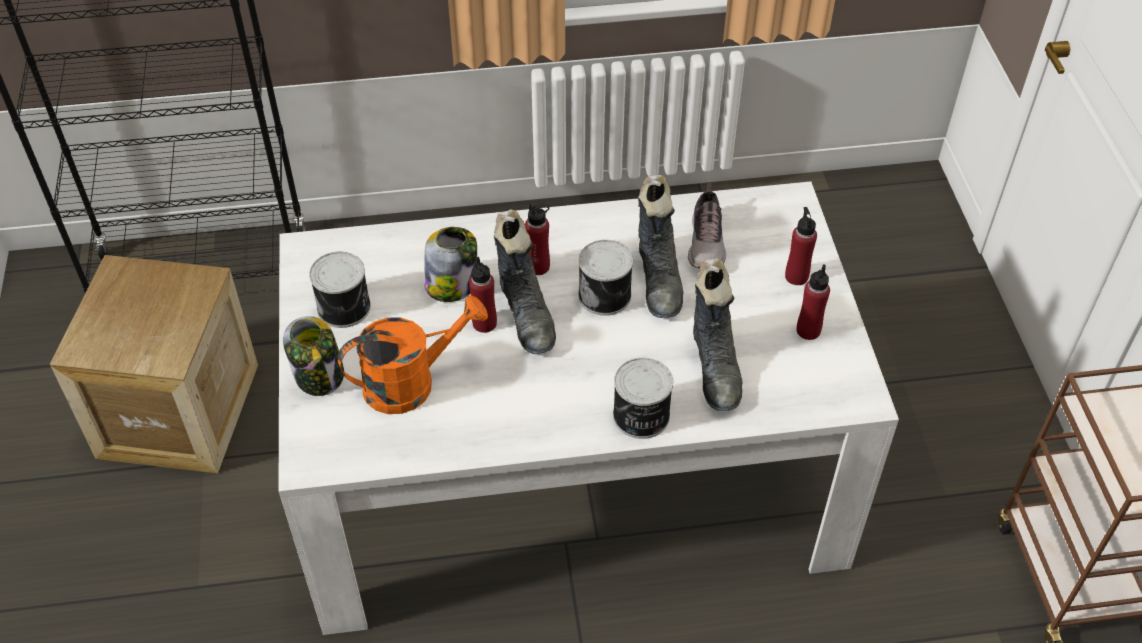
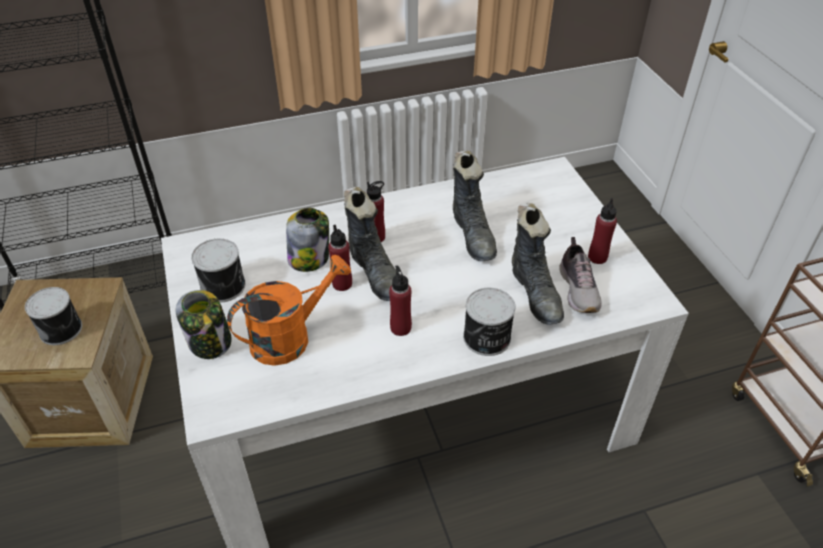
camera: 10 degrees left, 5 degrees down
(606, 295) = (434, 251): can -> can (62, 329)
(707, 243) = (501, 205): shoe -> shoe (579, 289)
(796, 276) = (575, 220): red bottle -> red bottle (400, 327)

